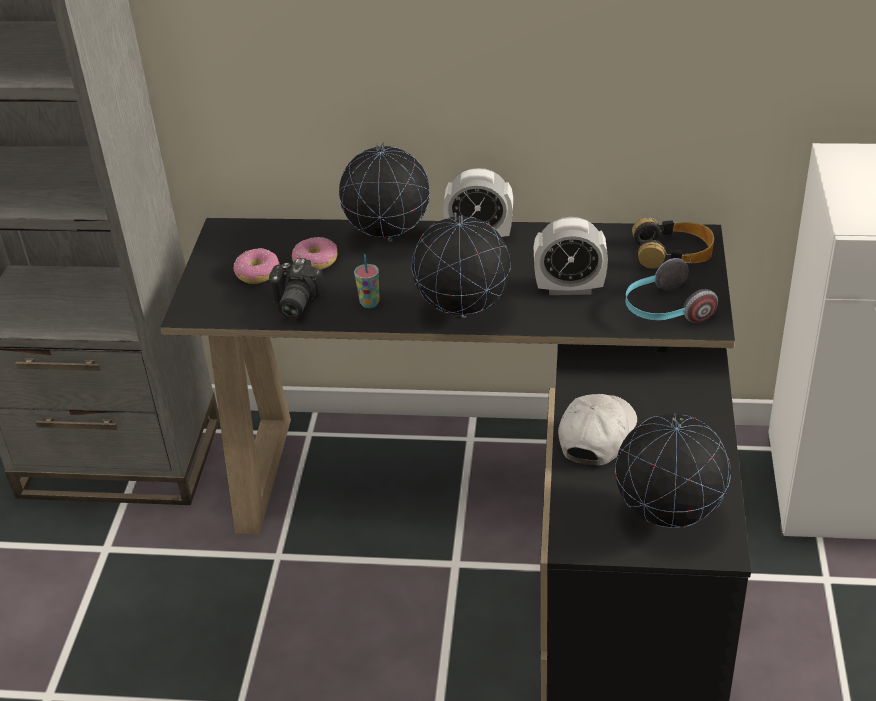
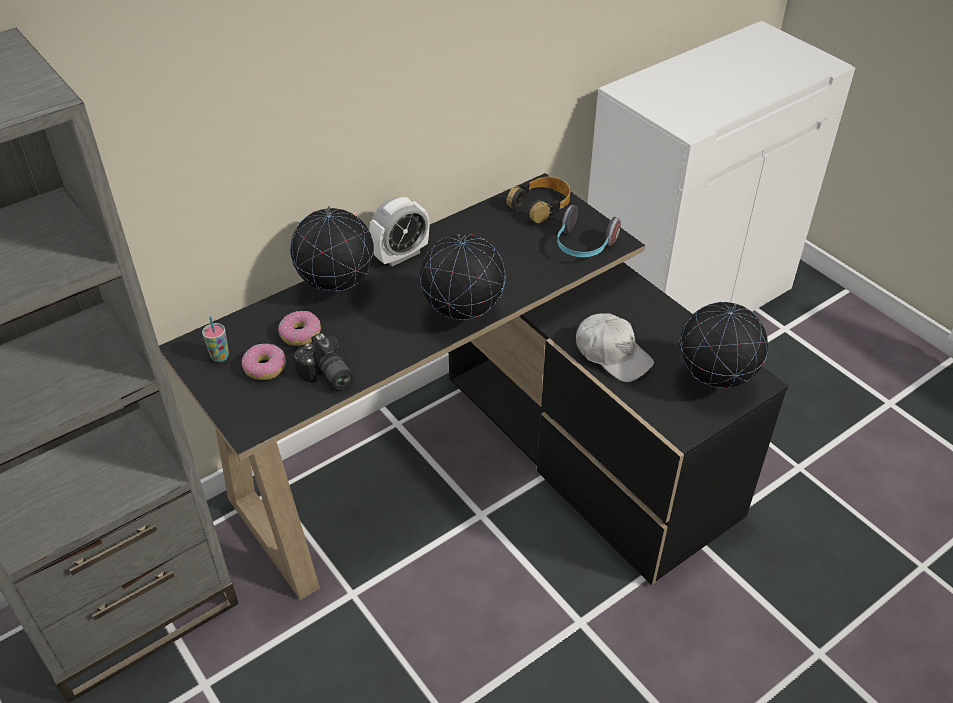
camera: 45 degrees left, 5 degrees up
(369, 303) = (385, 344): cup -> cup (220, 357)
(569, 288) = (508, 261): alarm clock -> none
(597, 435) = (612, 354): white cap -> white cap turned 150 degrees clockwise

